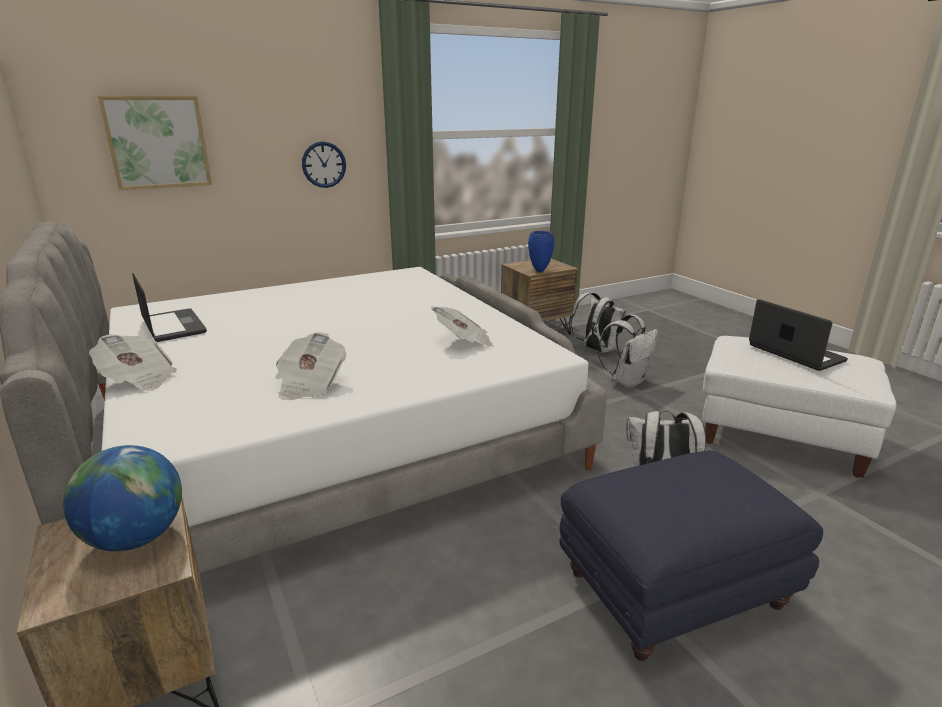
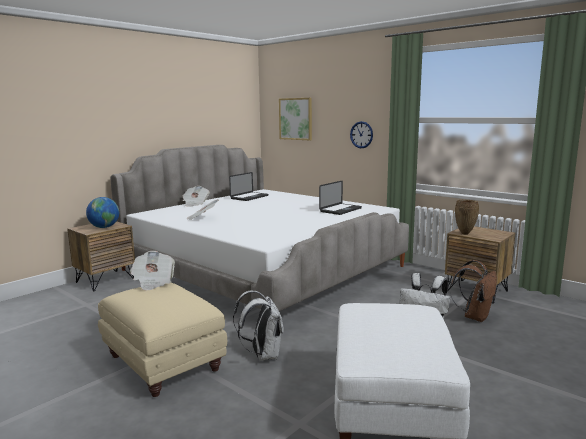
camera: 70 degrees right, 10 degrees down
(463, 342) = (271, 229): newspaper -> newspaper (153, 282)
(539, 271) = (465, 234): blue vase -> brown vase
(597, 350) = (474, 316): white backpack -> brown backpack
(671, 592) = (162, 363): blue ottoman -> beige ottoman
(795, 353) = (402, 326): laptop -> laptop (340, 210)

